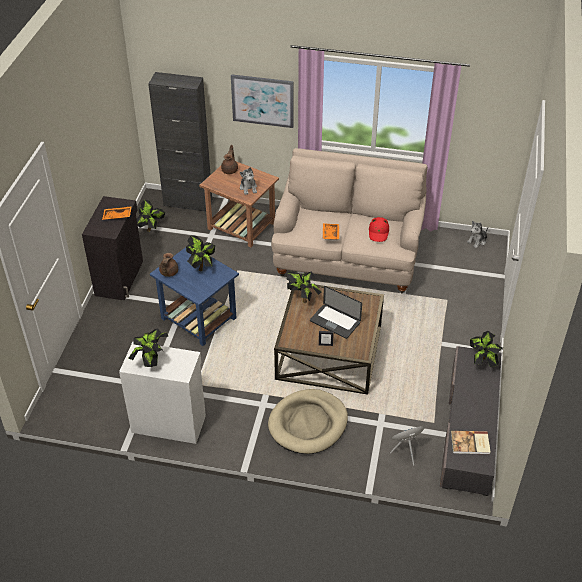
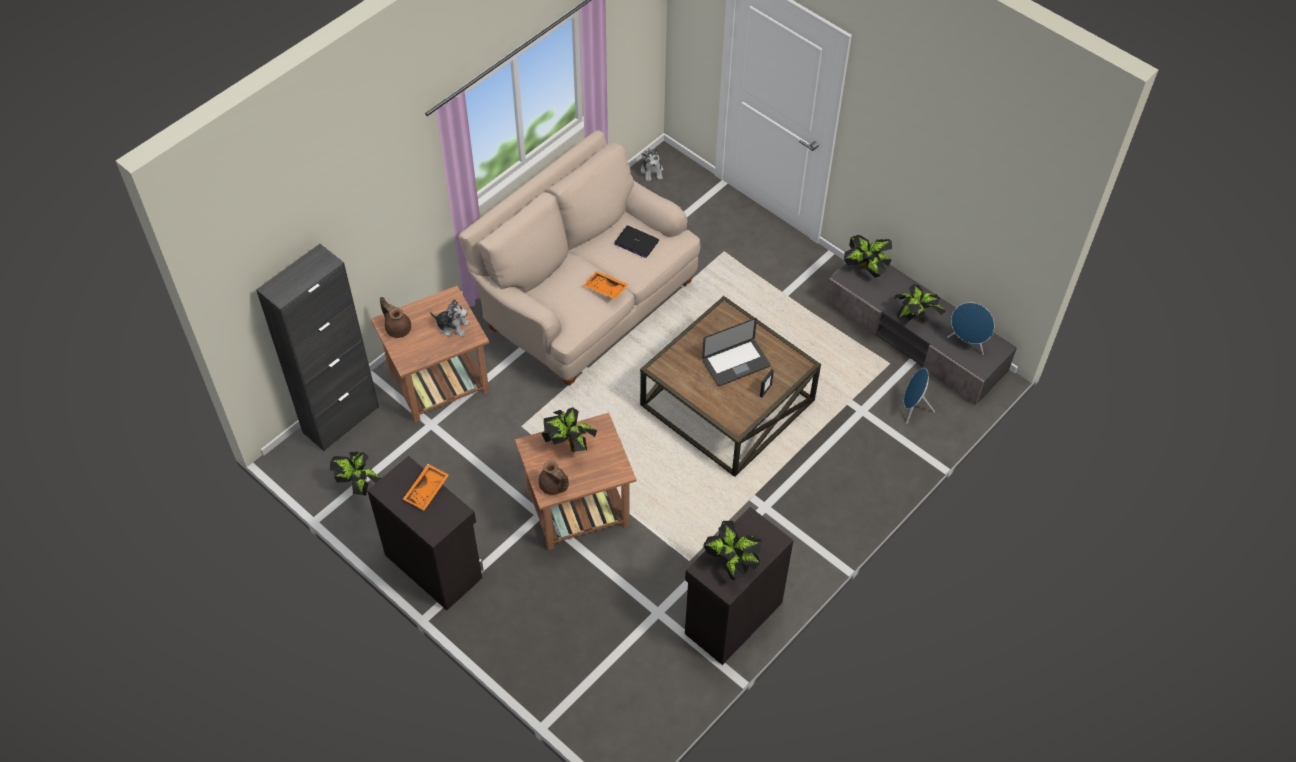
camera: 60 degrees left, 10 degrees up
(168, 422) = (731, 617): white cabinet -> black cabinet
(198, 318) = (576, 508): blue side table -> brown side table
(262, 100) = (392, 211): picture -> none
(303, 298) = (675, 374): potted plant -> potted plant (915, 319)
(308, 424) = (821, 477): beige dog bed -> none
(378, 232) = (636, 242): red hat -> laptop
(470, 444) = (967, 343): book -> blue speaker

